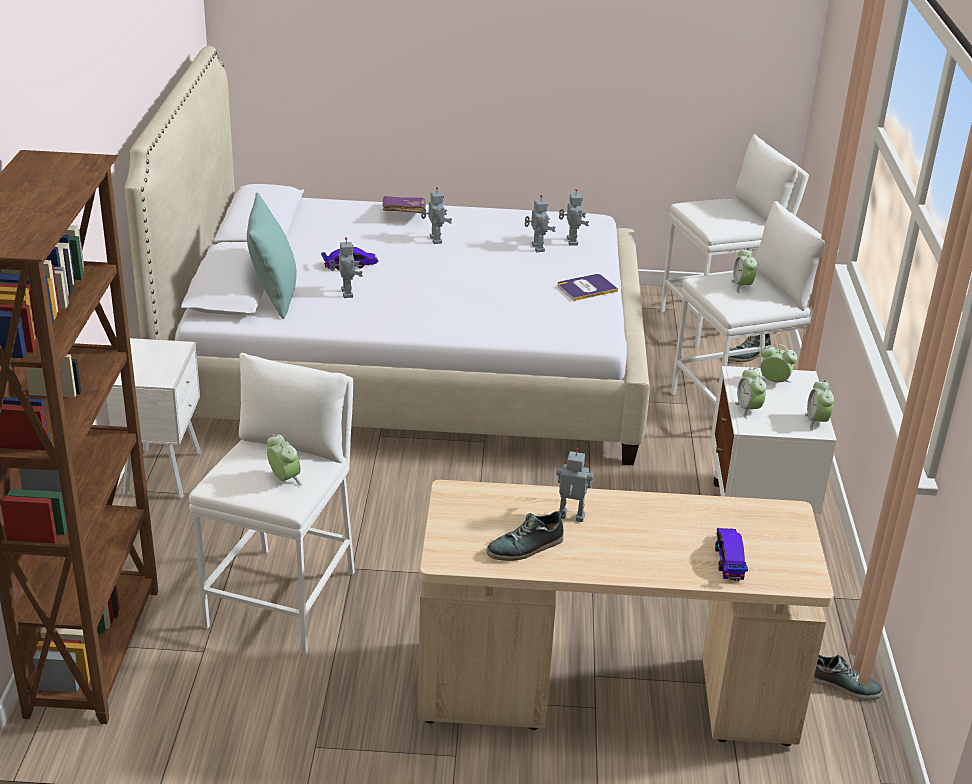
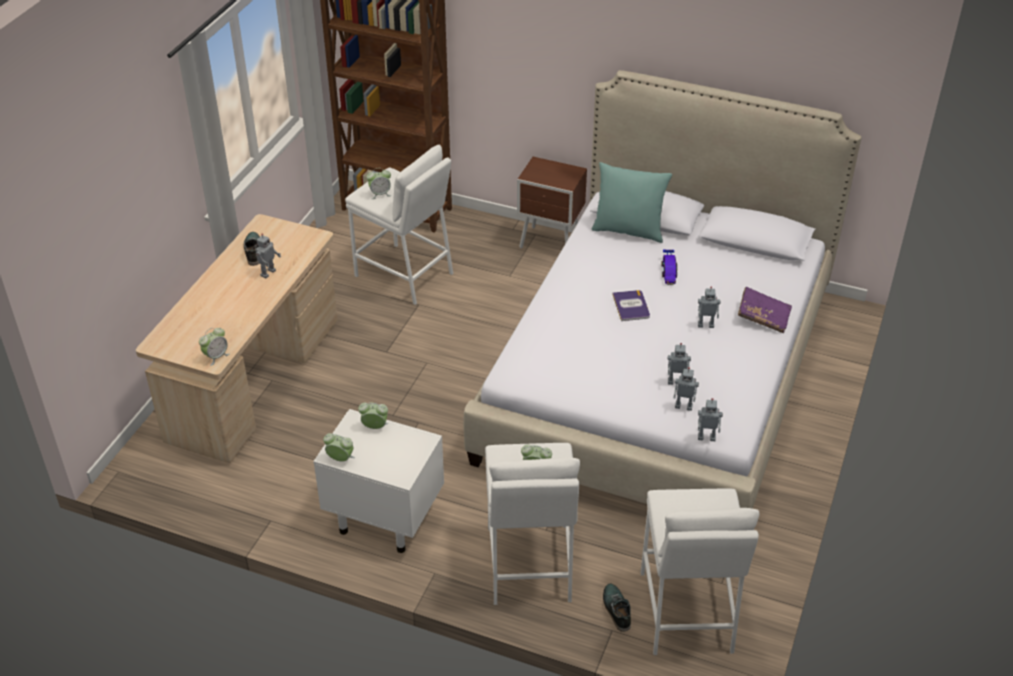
camera: 110 degrees right, 10 degrees up
(164, 473) = (551, 244): white nightstand -> brown nightstand
(345, 293) = (621, 263): toy robot -> toy robot (706, 437)
(586, 288) = (590, 390): book -> book (631, 306)
(729, 559) = (192, 321): toy car -> none
(774, 382) = (404, 457): alarm clock -> alarm clock (216, 356)
(842, 684) = (196, 488): shoe -> none

